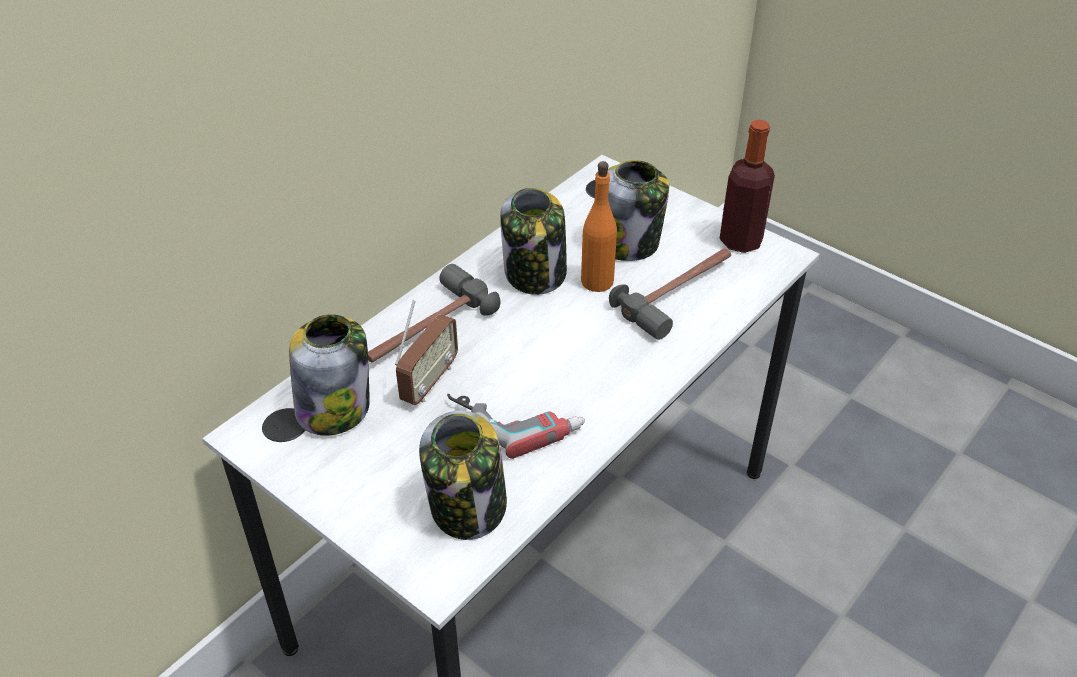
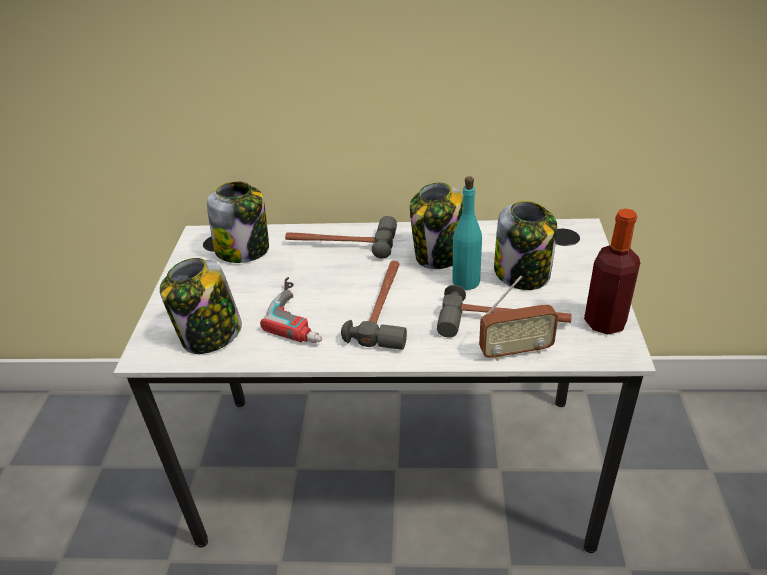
camera: 55 degrees right, 5 degrees down
(429, 382) = (298, 268): radio -> radio (515, 351)
(575, 353) = (385, 308): none -> hammer
(597, 281) = (466, 281): orange bottle -> turquoise bottle

